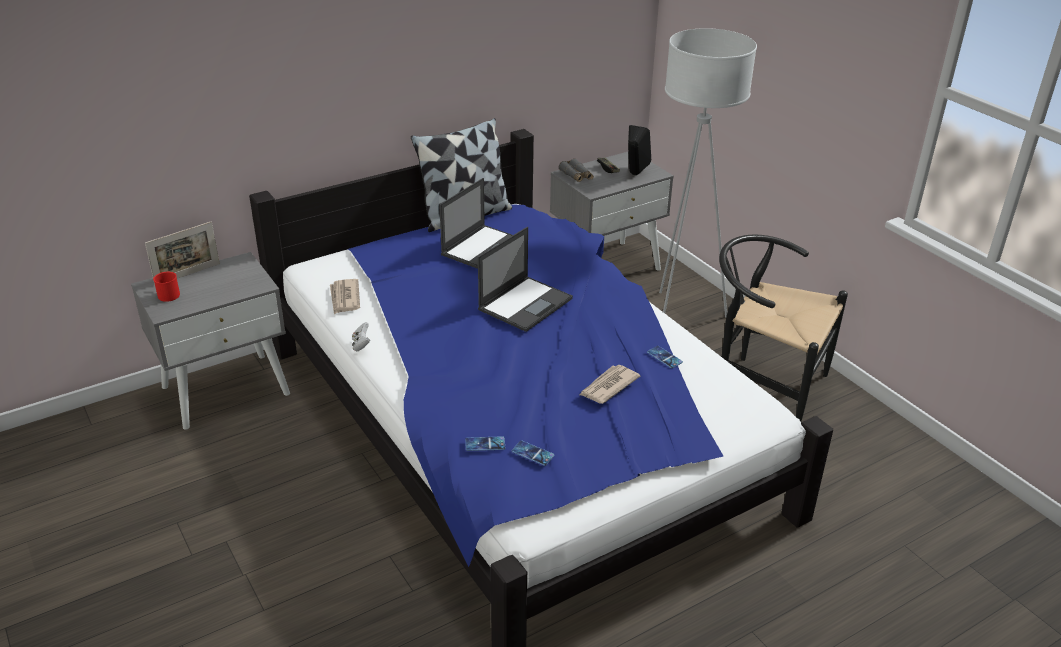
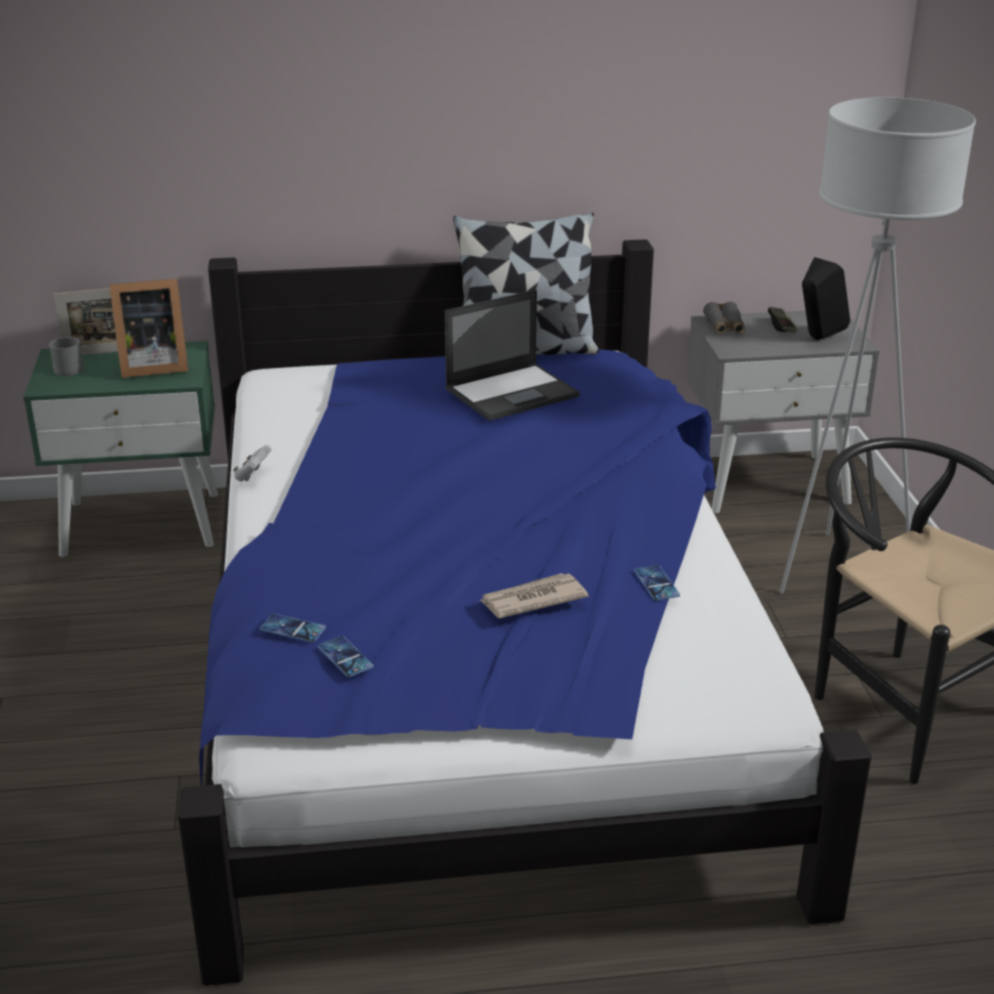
camera: 25 degrees right, 5 degrees down
(166, 294) = (67, 368): red mug -> grey mug
(226, 389) = (142, 523): grey nightstand -> green nightstand
(228, 280) = (151, 366): none -> picture frame
(344, 298) = (281, 418): newspaper -> none
(526, 303) = (508, 469): laptop -> none

